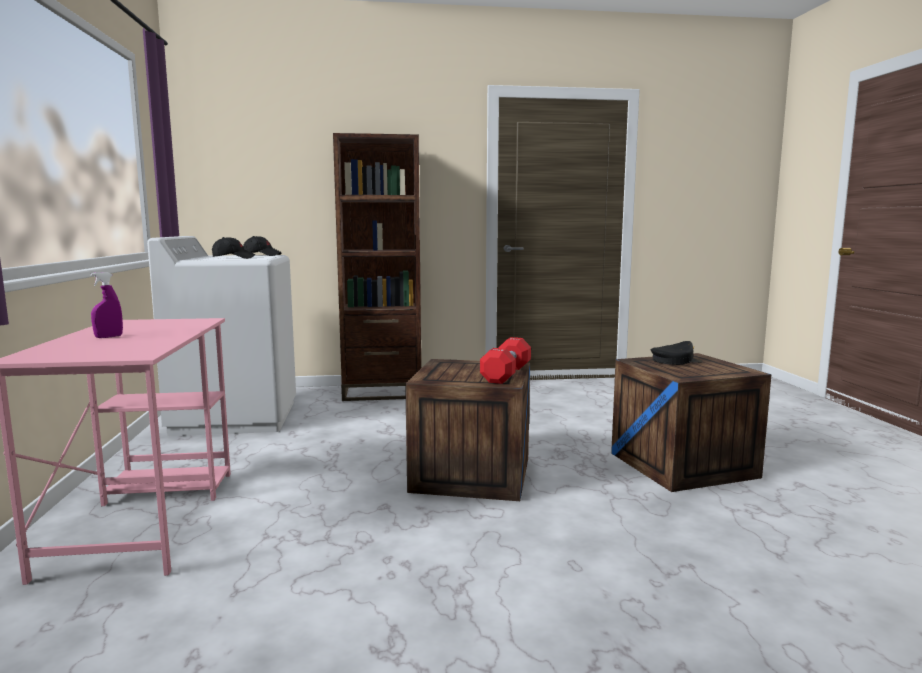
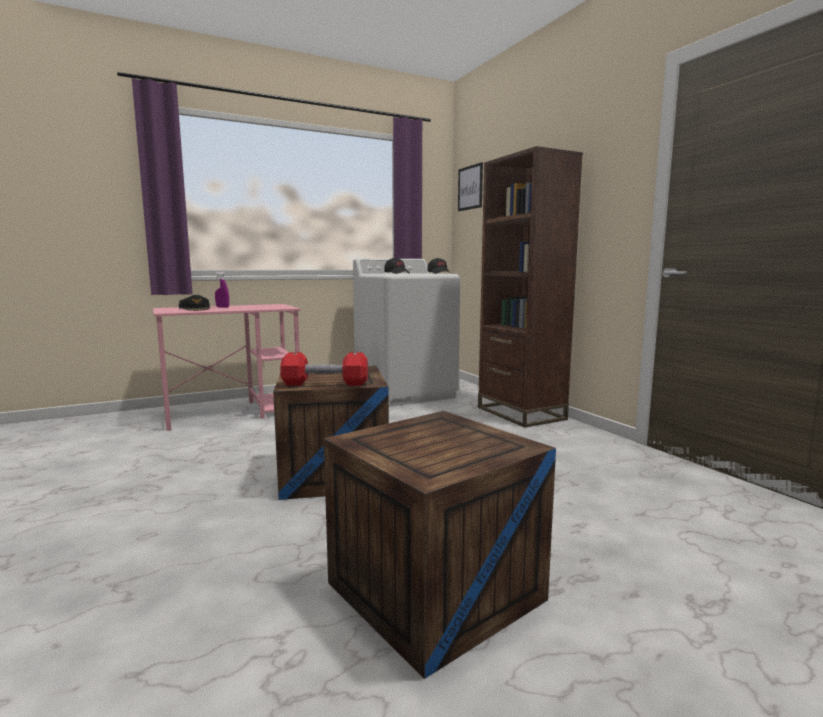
camera: 70 degrees right, 0 degrees up
(218, 144) = (470, 187): none -> picture
(675, 361) = (463, 435): black cap -> black cap (195, 309)

